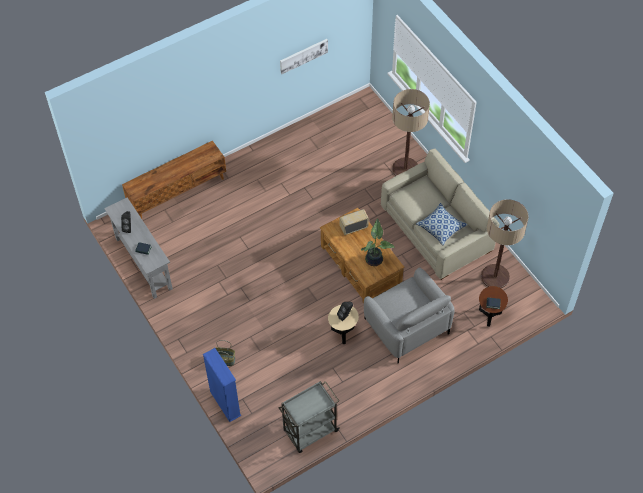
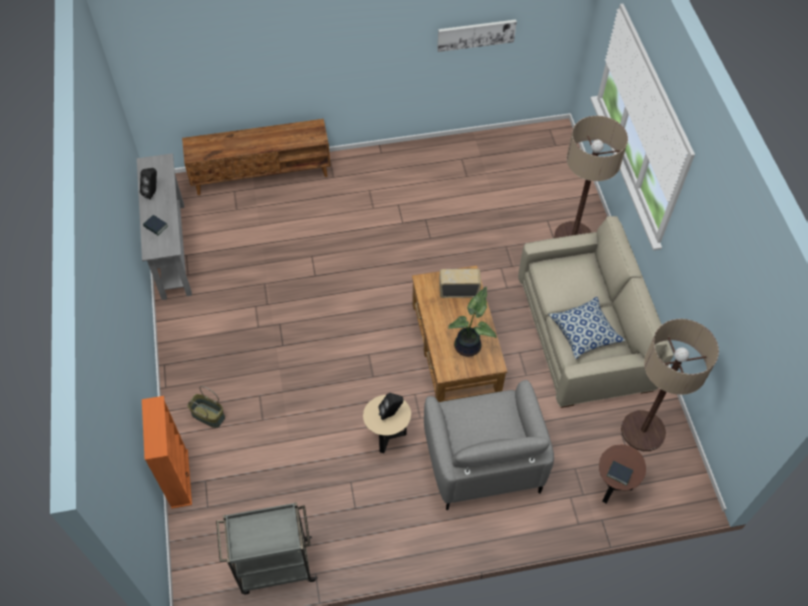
camera: 20 degrees right, 0 degrees up
(225, 403) = (179, 478): blue bookcase -> orange bookcase

